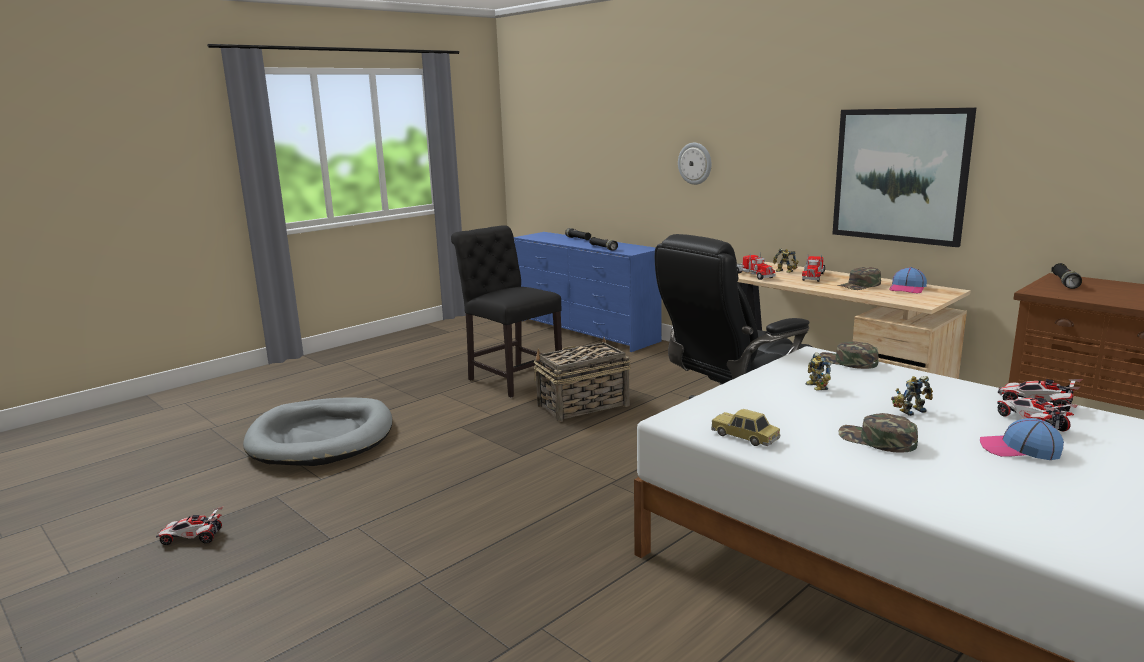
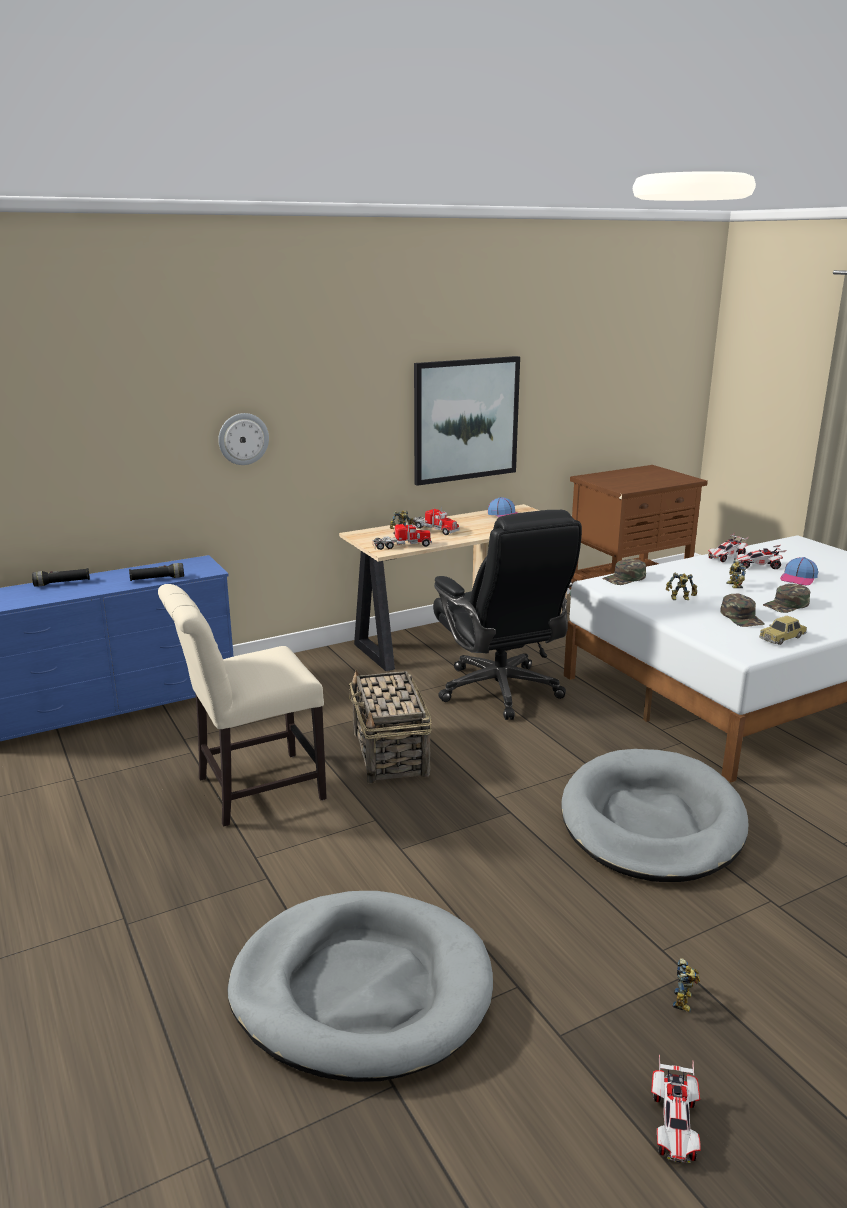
camera: 75 degrees left, 5 degrees up
(301, 538) = (684, 1001): none -> toy robot
(511, 378) = (251, 790): black chair -> beige chair
(535, 514) = (651, 822): none -> grey dog bed
(859, 285) = (482, 524): green cap -> green cap (742, 617)
(1064, 282) = (603, 480): black flashlight -> none

